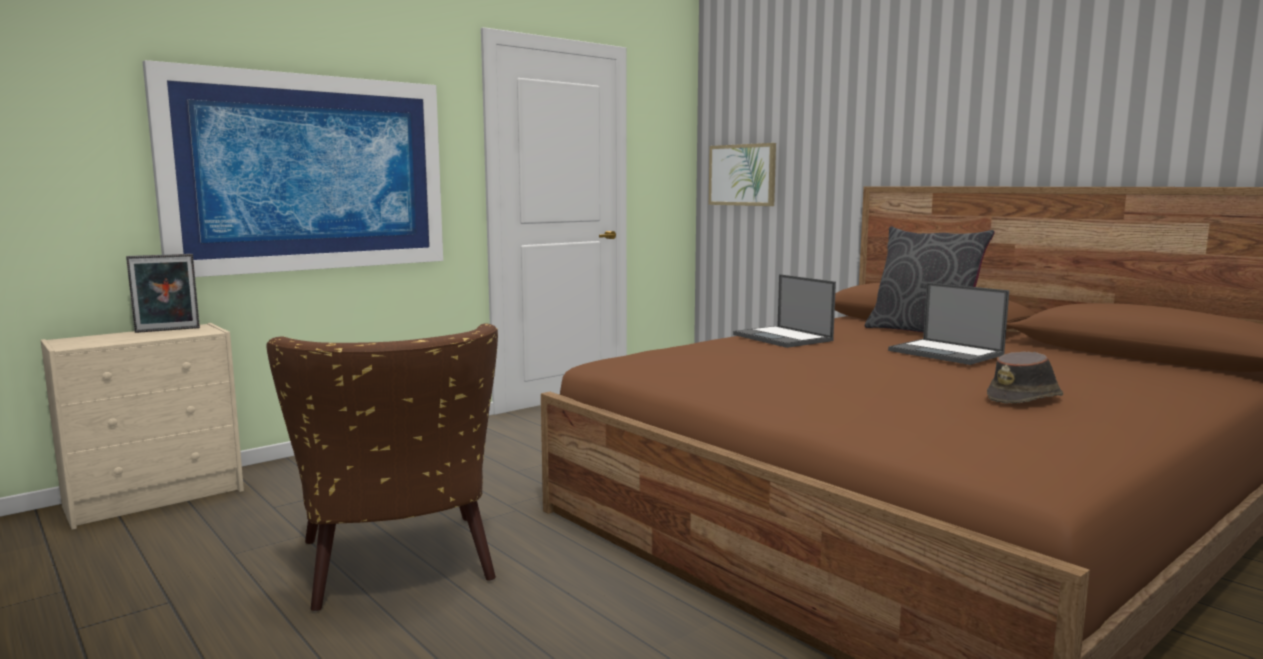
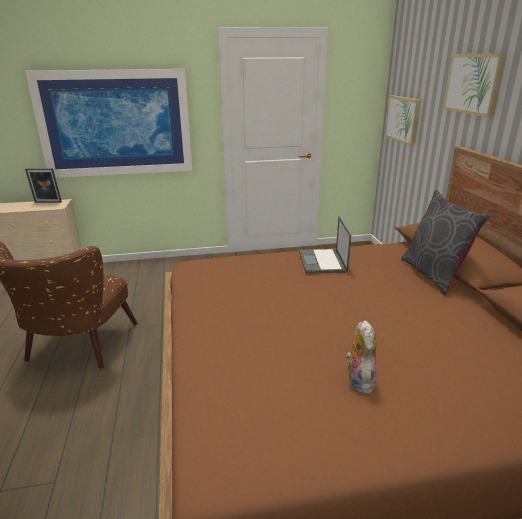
camera: 30 degrees right, 15 degrees up
(871, 108) = (473, 84): none -> picture
(947, 353) = (399, 307): laptop -> none
(1025, 399) = (358, 381): brown hat -> plush toy

